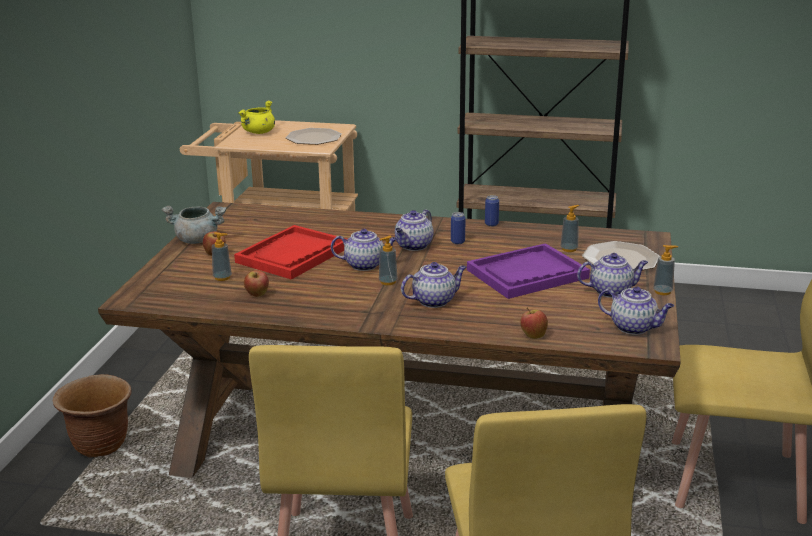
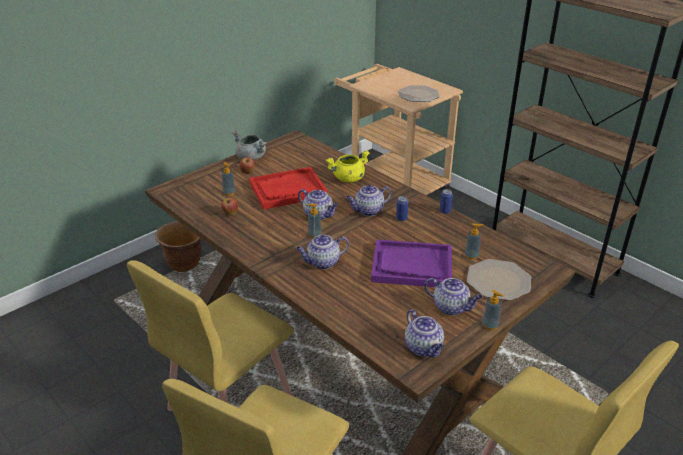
camera: 35 degrees right, 10 degrees up
(258, 132) = (389, 80): yellow cooking pot -> yellow cooking pot (348, 179)
(434, 301) = (322, 263): teapot -> teapot turned 150 degrees clockwise
(533, 335) = (346, 321): apple -> none

